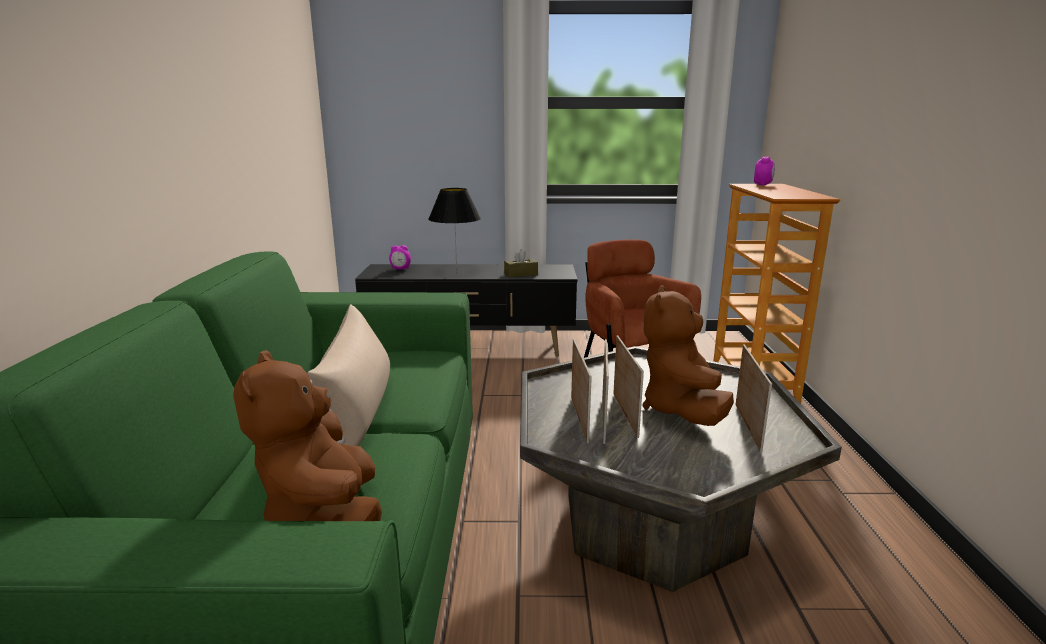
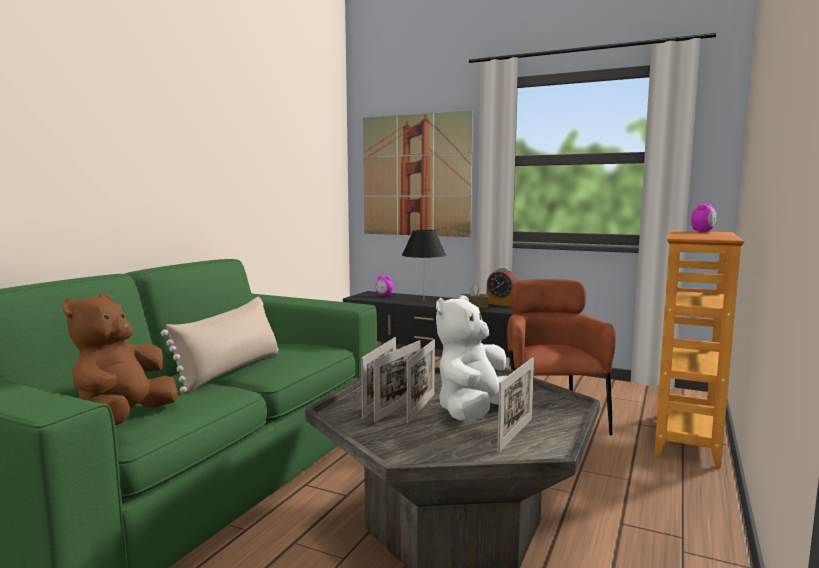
camera: 25 degrees right, 10 degrees down
(419, 118) = (415, 175): none -> picture
(543, 267) = (501, 304): none -> alarm clock
(682, 410) = (474, 413): brown plush toy -> white plush toy

